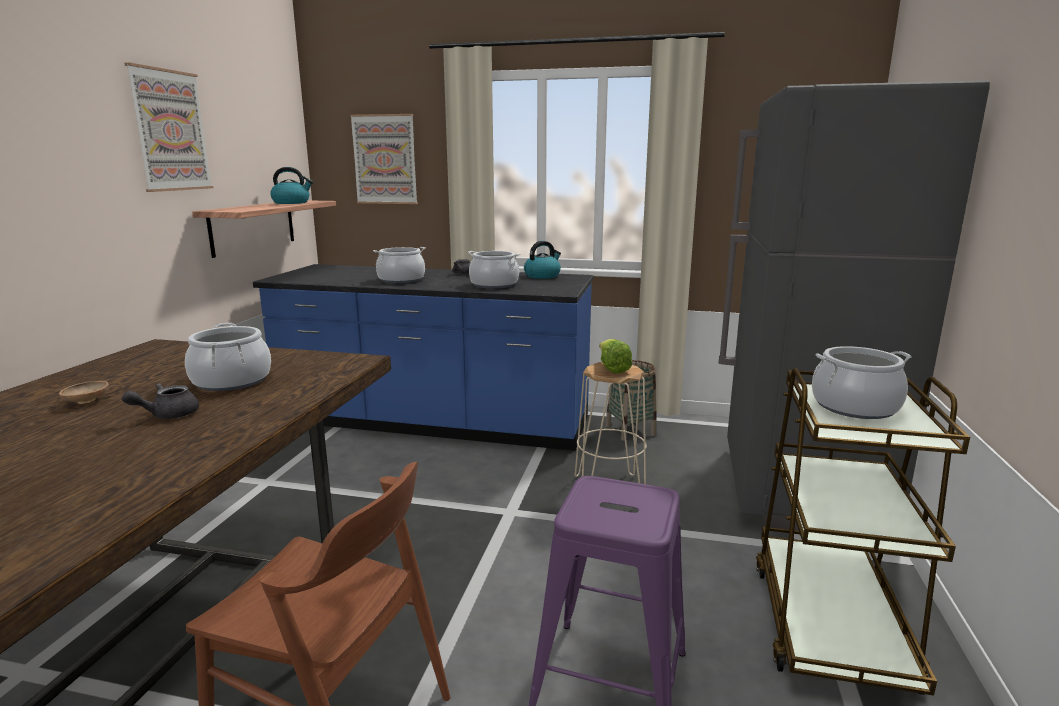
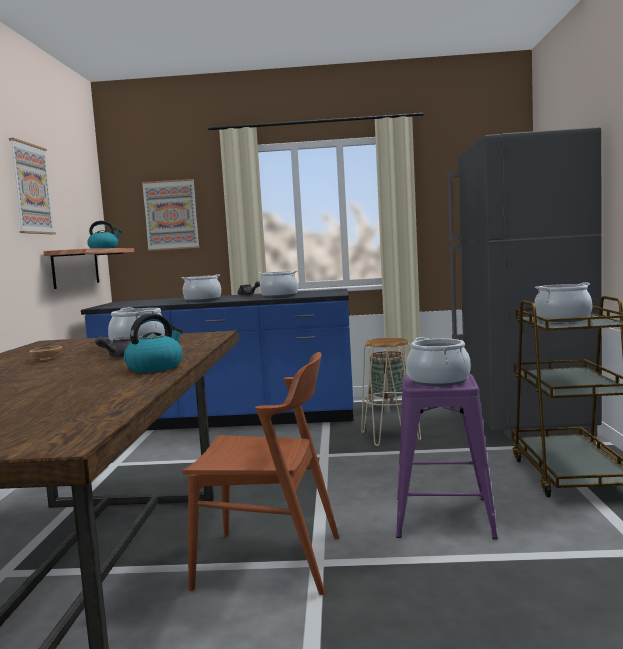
camera: 10 degrees left, 10 degrees down
(542, 276) = (310, 291): kettle -> kettle (155, 367)
(612, 369) = (385, 340): lettuce -> none
(617, 508) = (439, 381): none -> cooking pot

